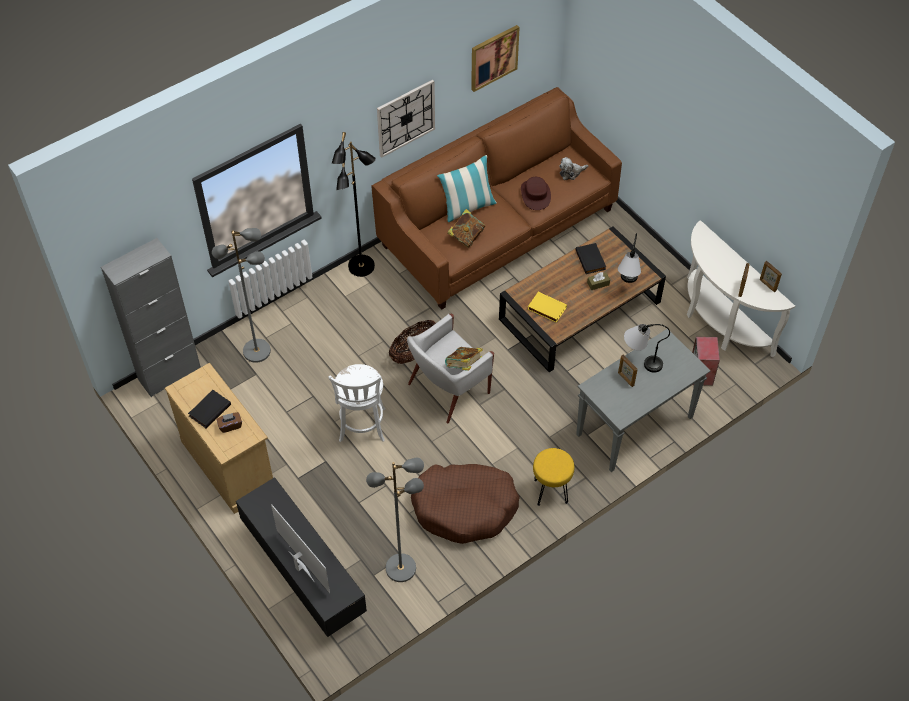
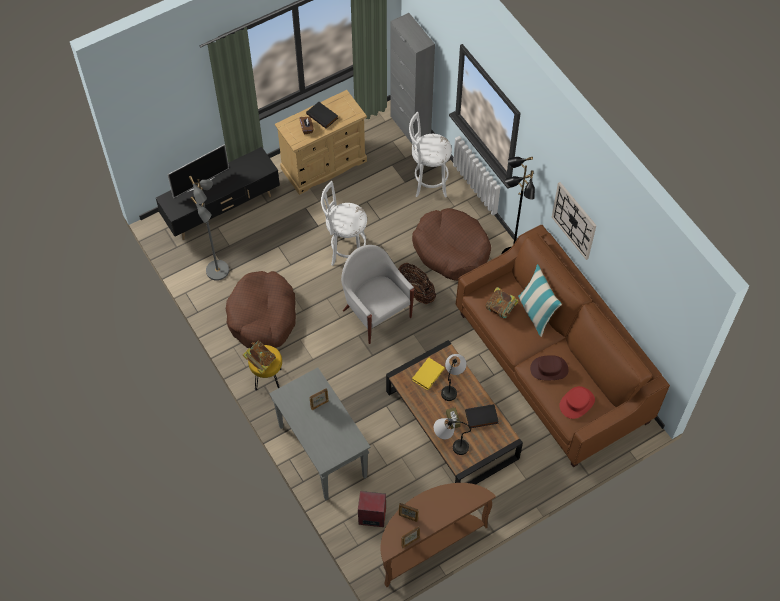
camera: 95 degrees right, 5 degrees up
(257, 350) = (428, 182): grey floor lamp -> white stool
(354, 322) = (451, 250): none -> brown dog bed
(464, 366) = (369, 303): book -> book (260, 361)
(493, 57) = (637, 284): picture -> none
(571, 173) = (577, 403): plush toy -> red hat
(640, 361) = (336, 419): table lamp -> table lamp (452, 384)
(719, 323) = (428, 543): white console table -> brown console table

